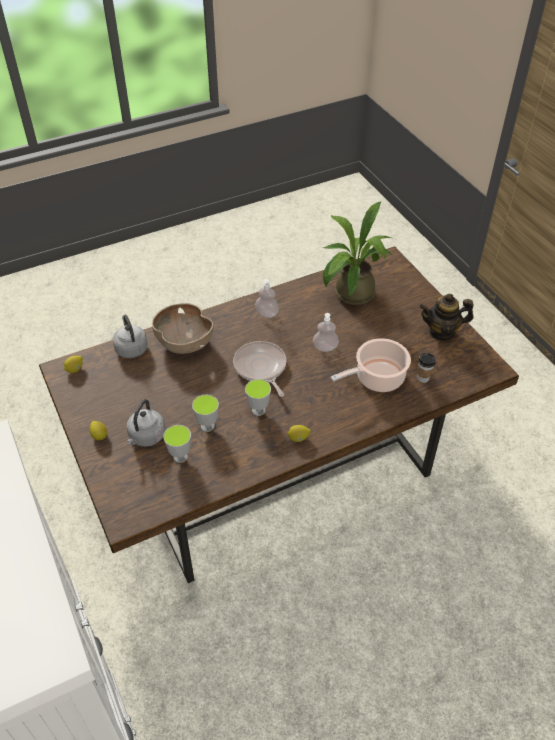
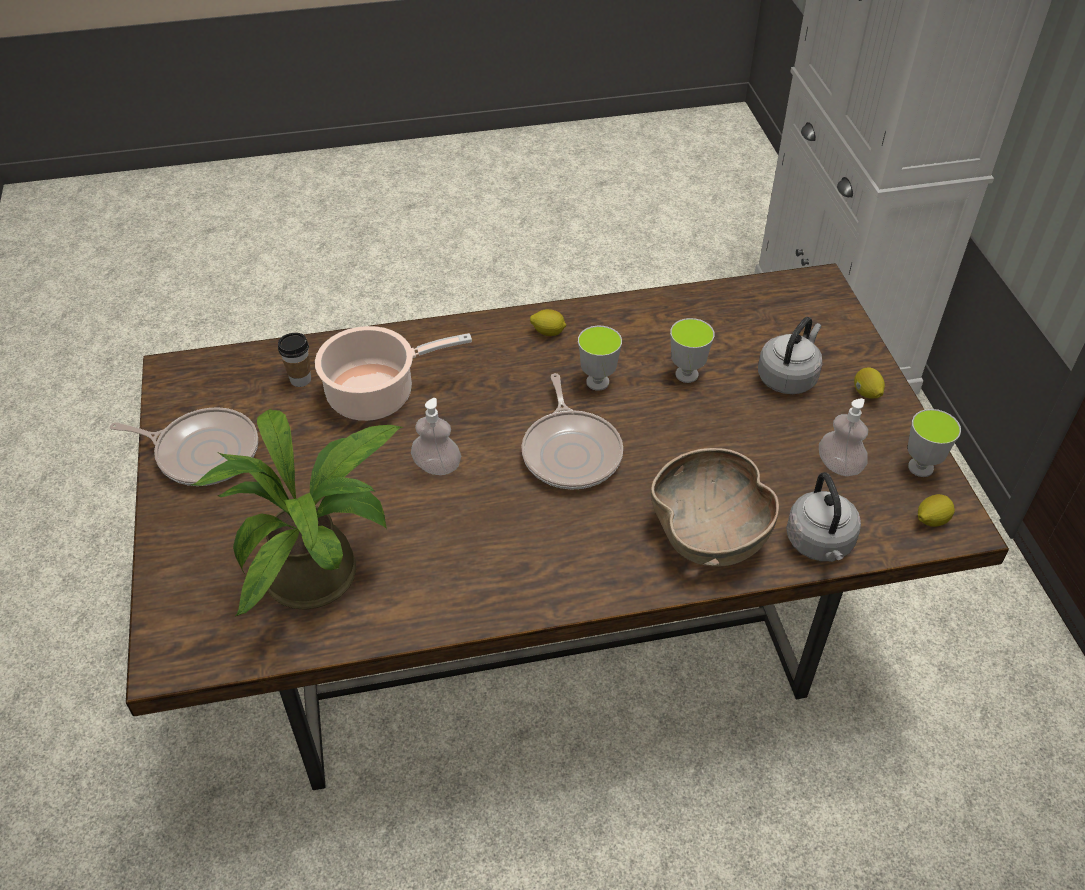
camera: 165 degrees left, 0 degrees up
(180, 457) = (735, 341): cup -> cup (920, 467)
(267, 313) = (521, 566): soap dispenser -> soap dispenser (839, 466)
(442, 332) = (203, 452): teapot -> frying pan

